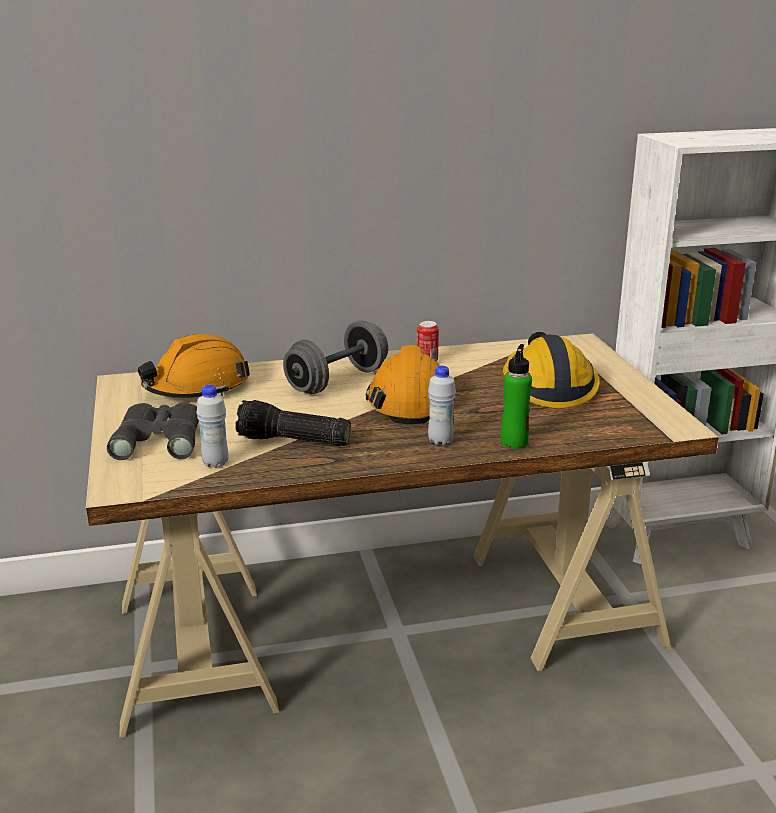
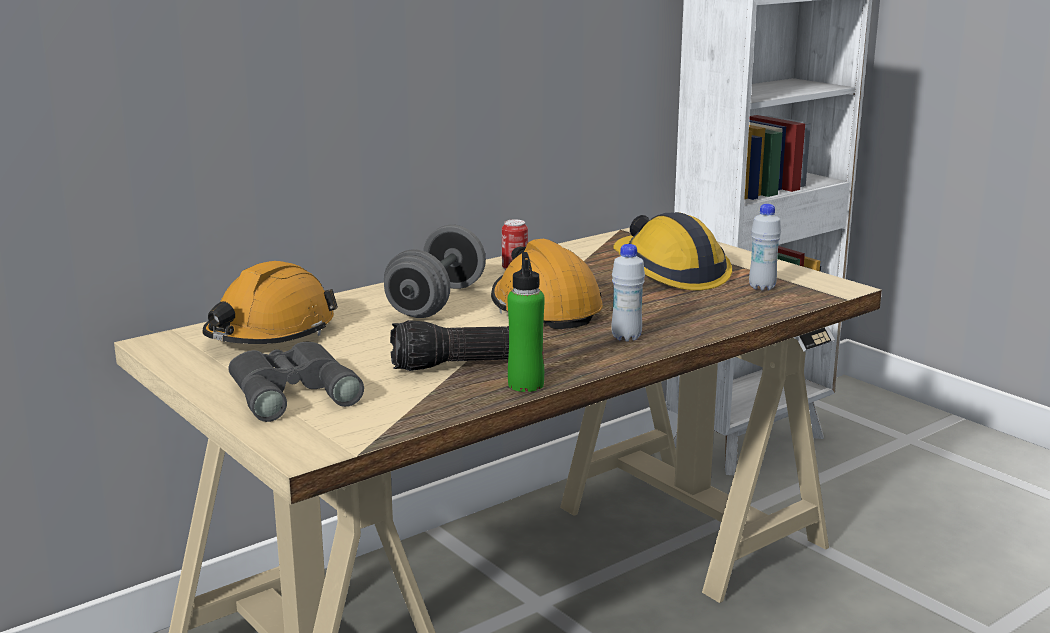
camera: 25 degrees left, 5 degrees down
(215, 463) = (397, 402): white bottle -> white bottle (762, 287)
(514, 442) = (702, 325): green bottle -> green bottle (526, 384)

